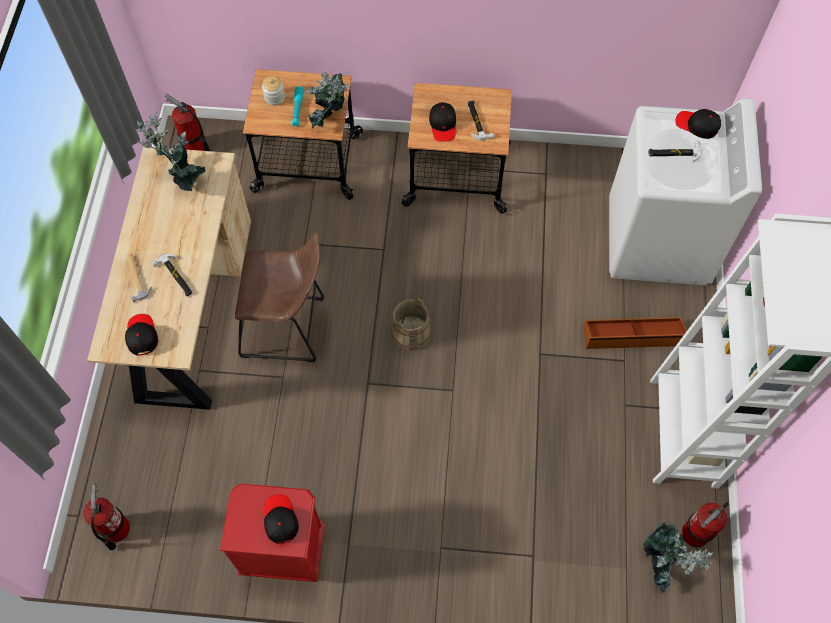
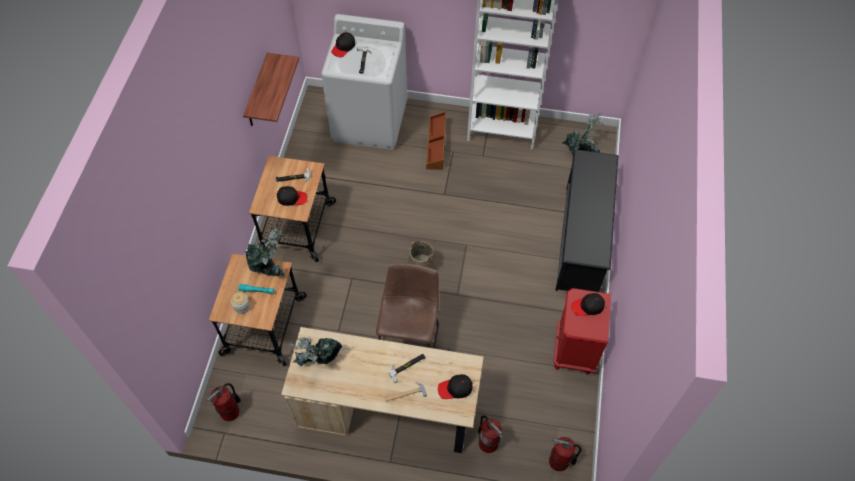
camera: 85 degrees left, 5 degrees down
(482, 564) = (581, 239): none -> black shoe rack
(563, 24) = (257, 92): none -> shelf
(696, 533) = (563, 135): fire extinguisher -> fire extinguisher (488, 443)

